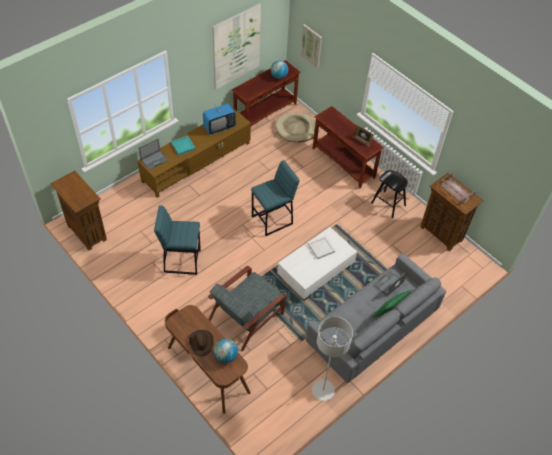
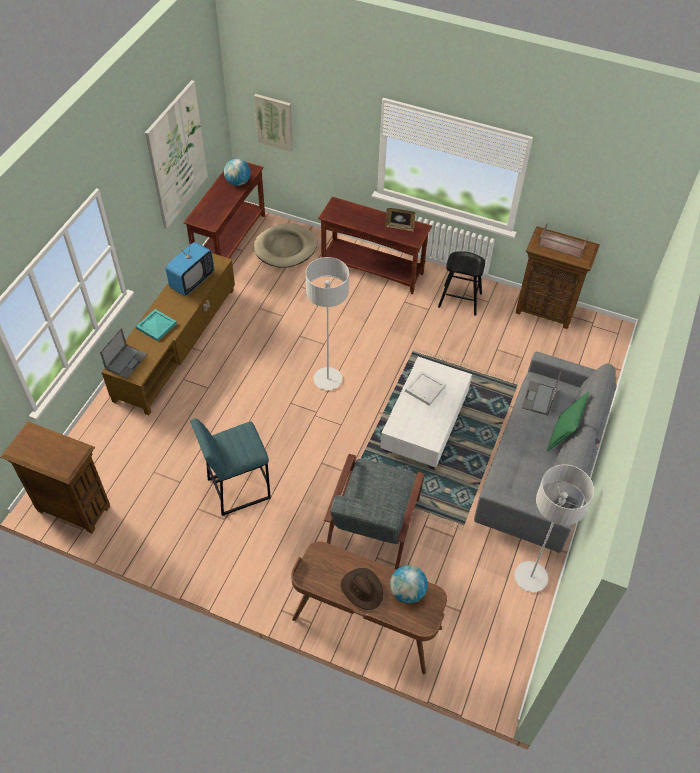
camera: 25 degrees left, 0 degrees up
(273, 219) = (327, 379): turquoise stool -> grey floor lamp

